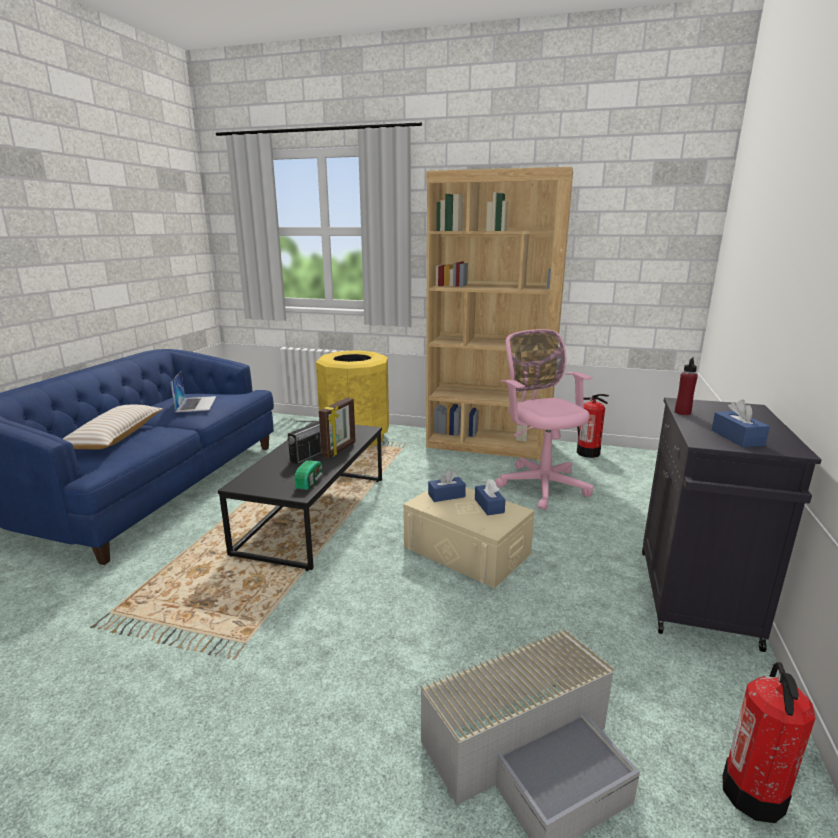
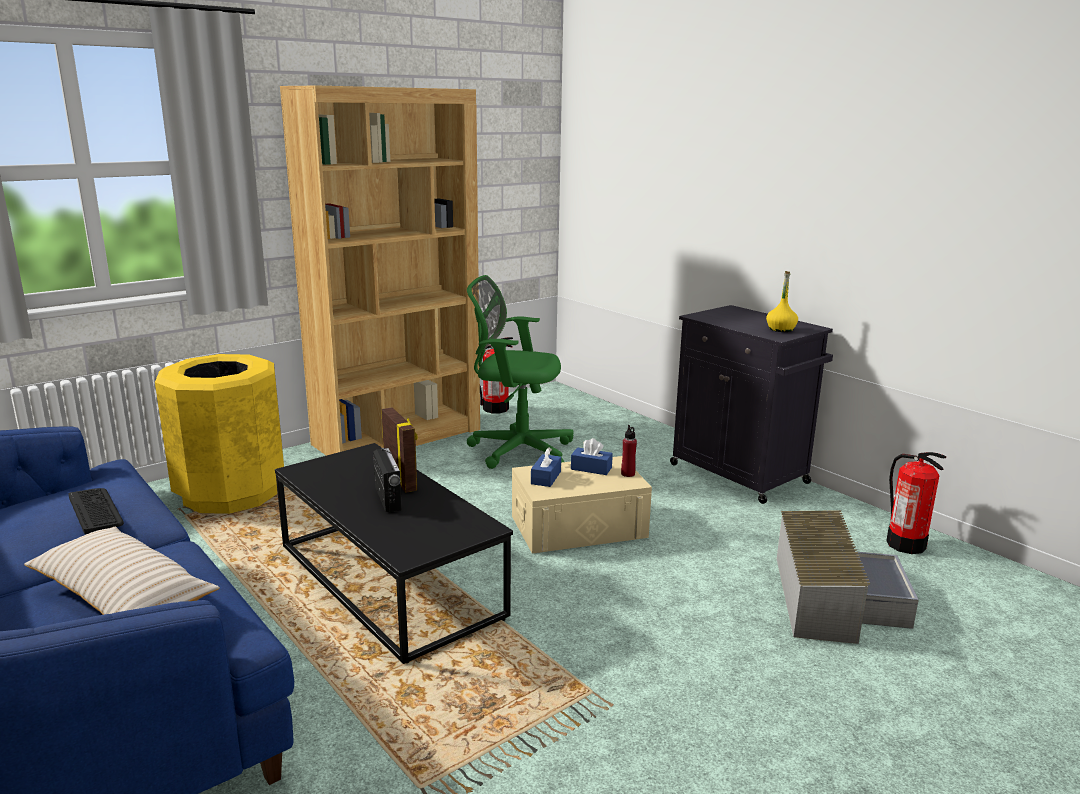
camera: 55 degrees left, 0 degrees up
(196, 404) = (96, 511): laptop -> keyboard
(310, 482) = (463, 515): radio -> none
(541, 484) = (516, 450): pink office chair -> green office chair
(682, 412) = (719, 323): red bottle -> red bottle (628, 474)
(737, 438) = (781, 329): blue tissue box -> yellow bottle

